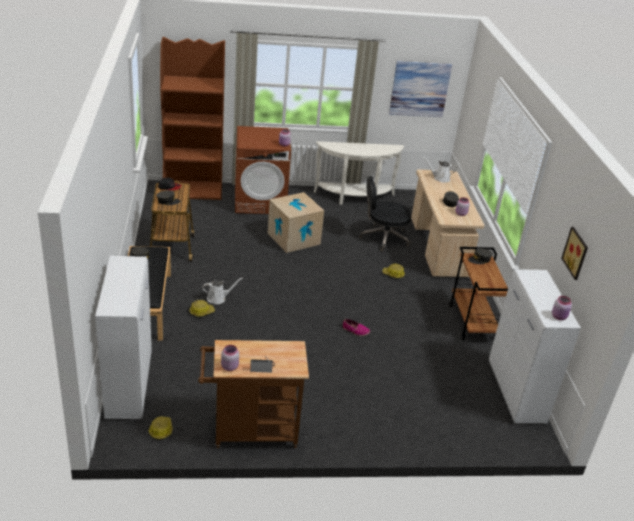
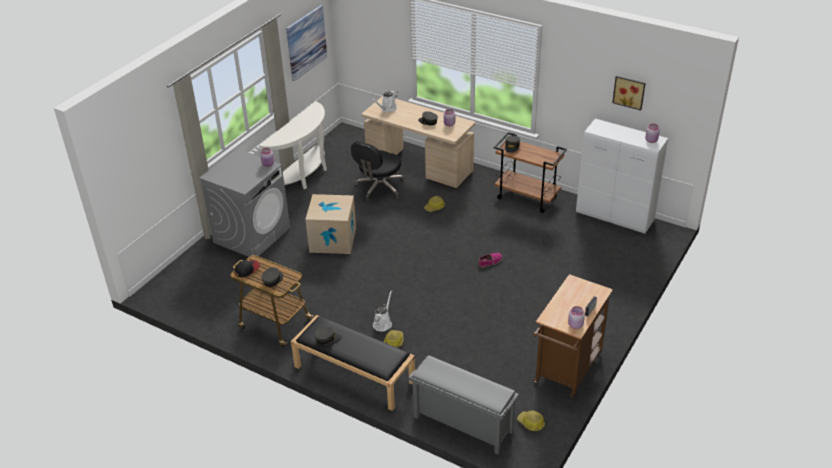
camera: 50 degrees left, 5 degrees up
(129, 385) = (461, 424): white cabinet -> grey shoe rack
(193, 190) = (186, 271): brown bookcase -> none
(260, 201) = (252, 235): brown washing machine -> grey washing machine

